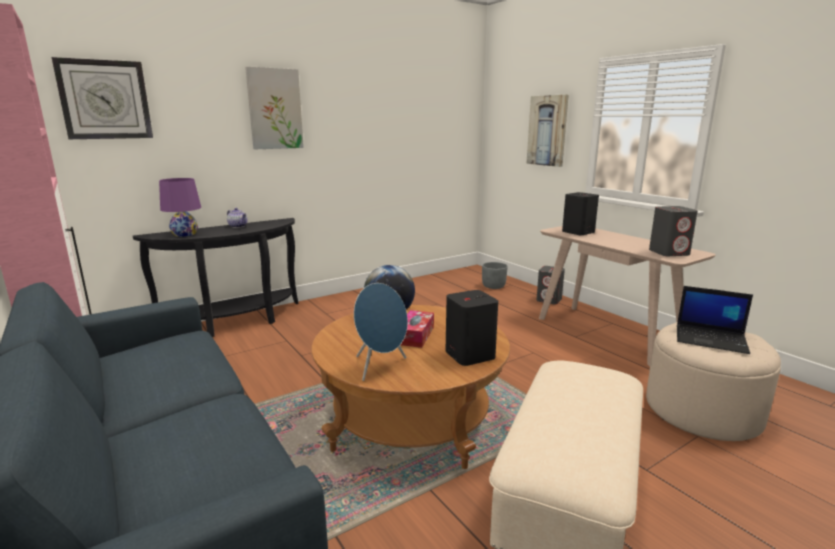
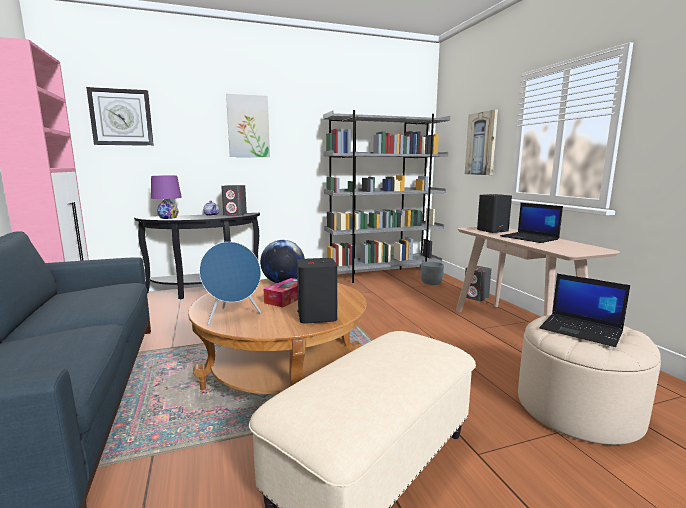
camera: 15 degrees right, 5 degrees down
(436, 280) = (384, 274): none -> grey bookcase
(623, 241) = (530, 238): none -> laptop
(669, 253) = (567, 248): grey speaker -> grey speaker (235, 214)

